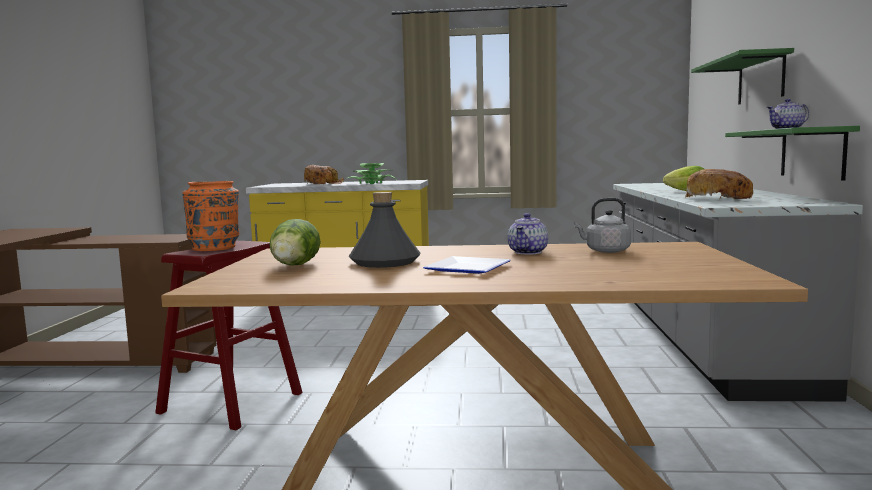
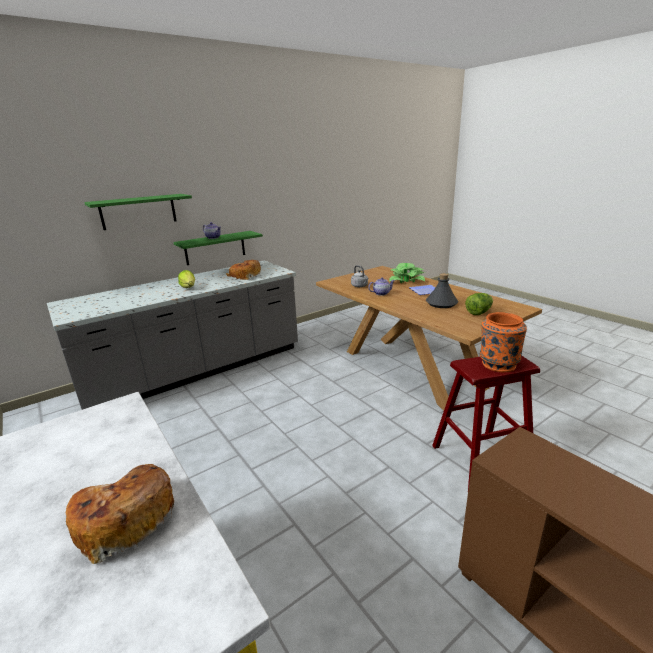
camera: 130 degrees left, 15 degrees up
(370, 183) = (115, 448): potted plant -> potted plant (407, 280)

